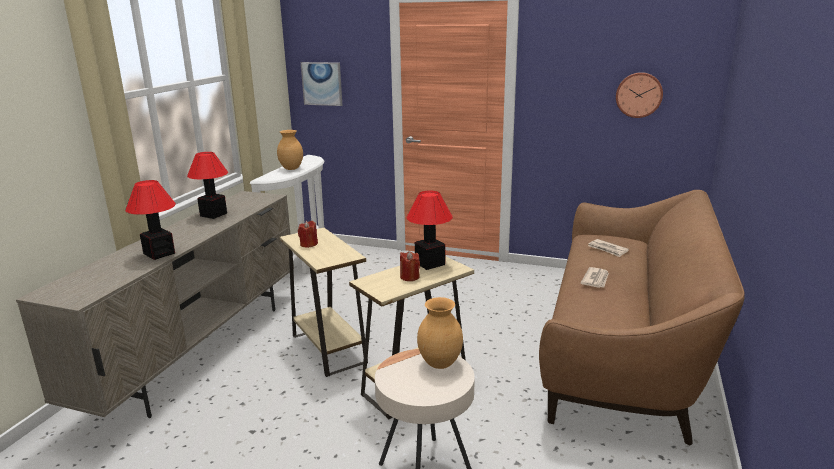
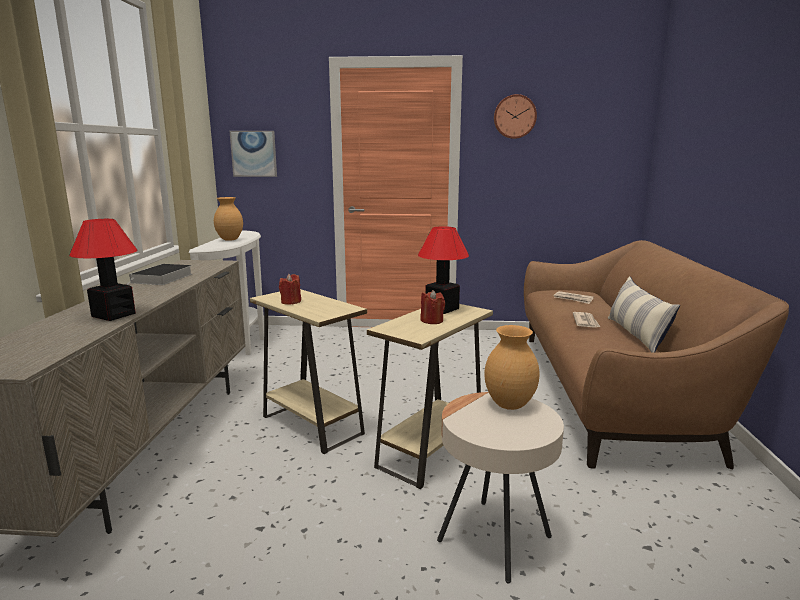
camera: 15 degrees left, 5 degrees down
(214, 214) = (162, 278): table lamp -> book
(636, 300) = (636, 335): none -> pillow
(639, 95) = (576, 157): wall clock -> wall clock (514, 116)

